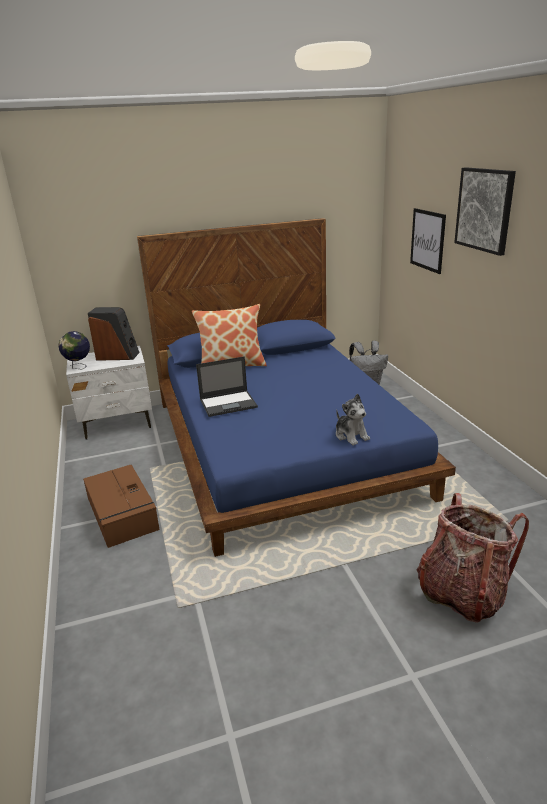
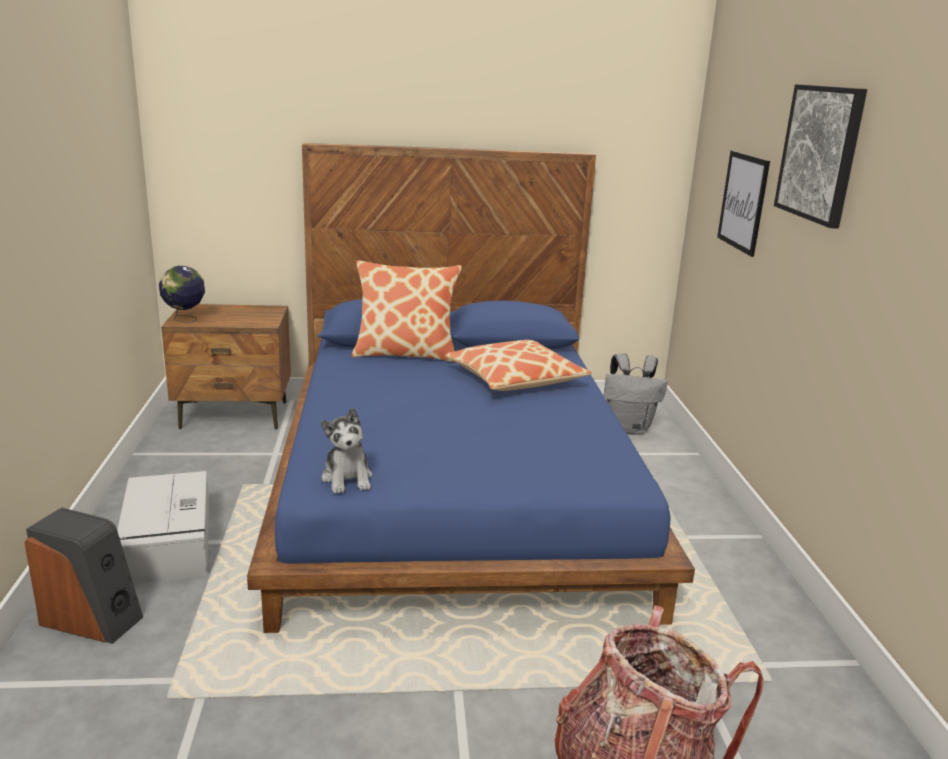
camera: 10 degrees right, 5 degrees down
(117, 356) = (248, 314): speaker -> speaker (92, 619)
(118, 423) = (235, 415): white nightstand -> brown nightstand
(122, 514) = (168, 542): brown storage box -> grey storage box
(229, 403) = (365, 403): laptop -> none
(308, 371) = (515, 379): none -> pillow
(351, 435) = (523, 482): plush toy -> plush toy (347, 478)

